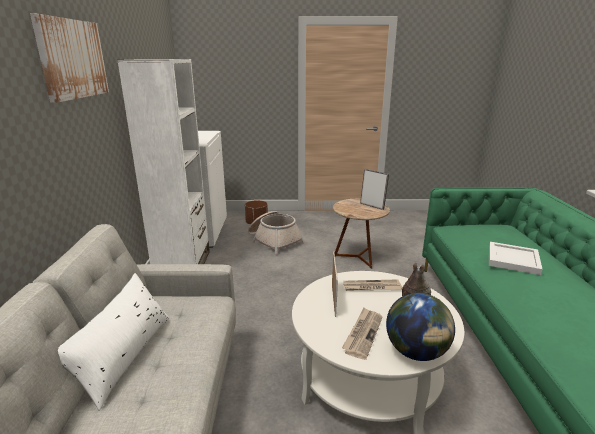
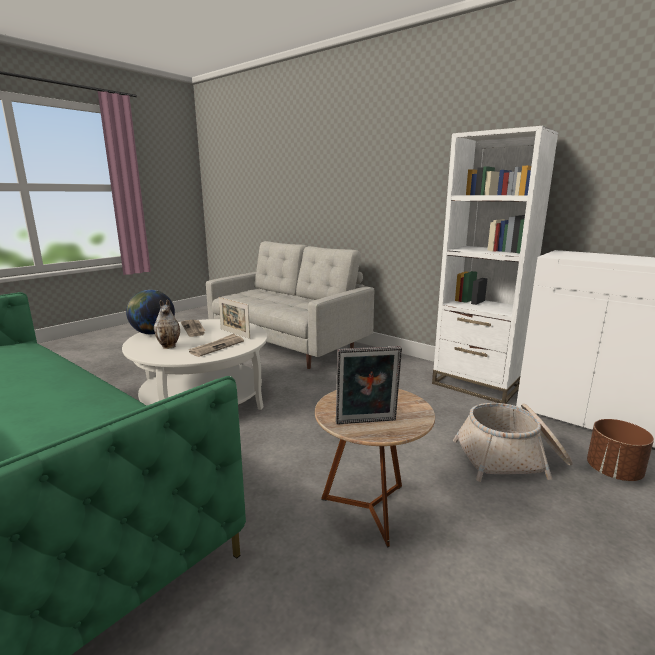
camera: 130 degrees right, 5 degrees down
(72, 59) = (414, 143): picture -> none
(124, 356) = (293, 298): white pillow -> none
(514, 260) = (59, 405): white tray -> none

